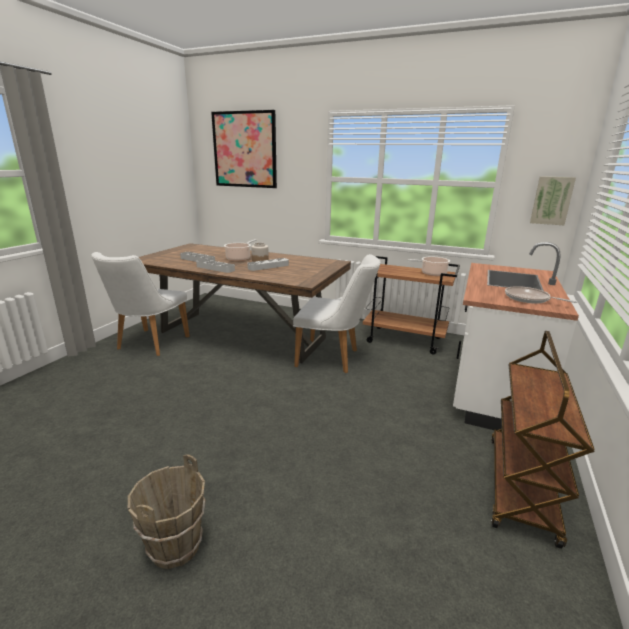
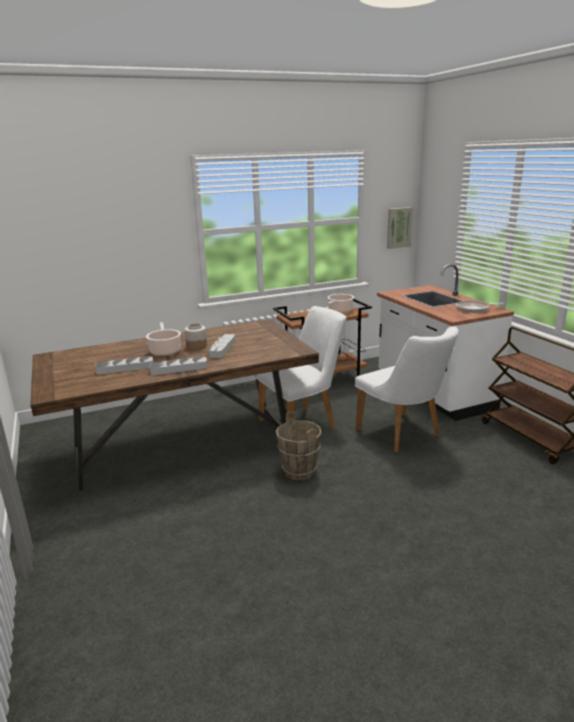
camera: 45 degrees left, 0 degrees up
(148, 345) = (96, 509): white chair -> white chair (403, 435)
(175, 546) = (469, 595): brown bucket -> brown bucket (299, 472)
(245, 150) = (73, 208): picture -> none

